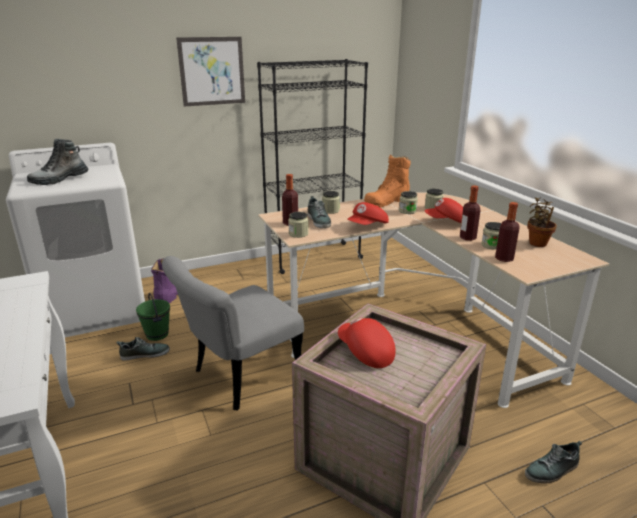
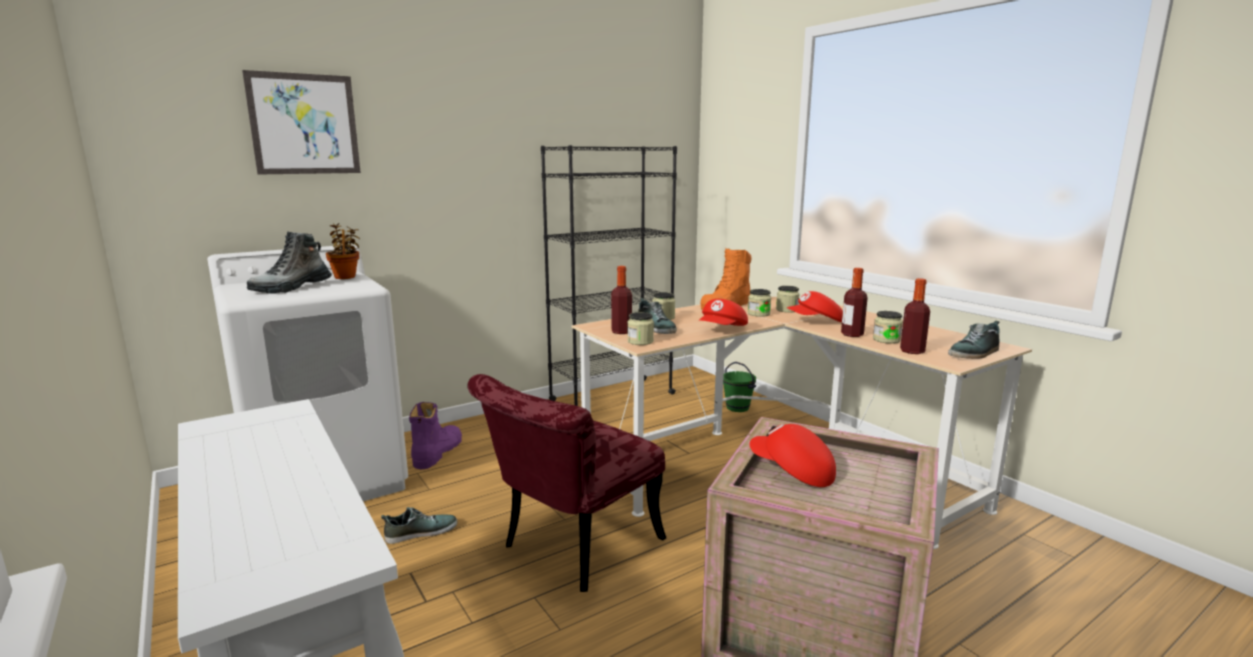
camera: 10 degrees left, 10 degrees down
(156, 335) = (430, 506): green bucket -> green bucket (737, 408)
(212, 71) = (485, 156): picture -> picture (304, 124)
(239, 378) = (572, 550): grey chair -> red chair
(537, 242) = (935, 335): potted plant -> potted plant (346, 277)
(552, 470) = (1032, 617): shoe -> shoe (975, 353)

